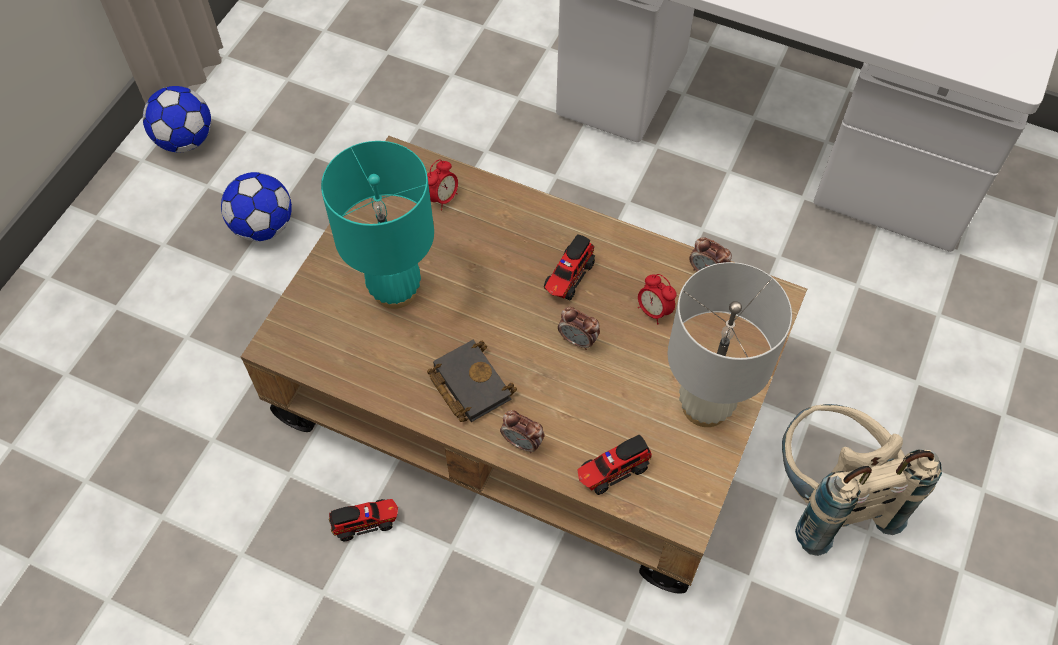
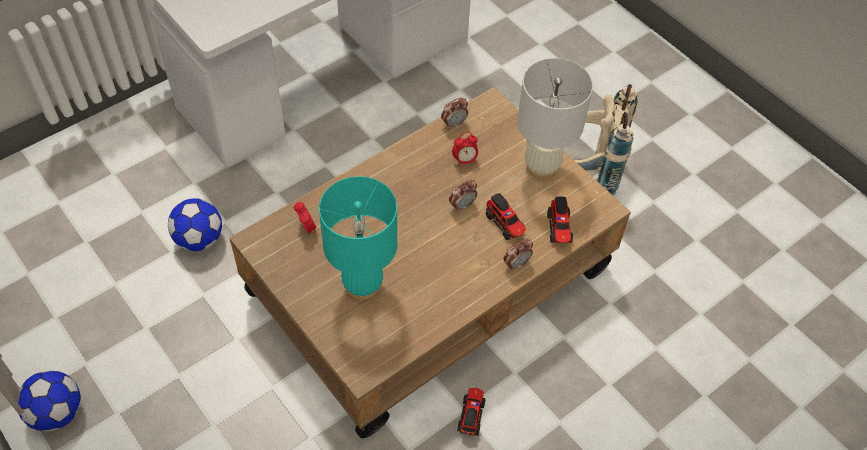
camera: 65 degrees left, 5 degrees down
(263, 226) = (186, 388): football -> football (199, 239)
(468, 384) = (459, 275): black book -> none
(568, 278) = (414, 190): toy truck -> toy truck (505, 224)

